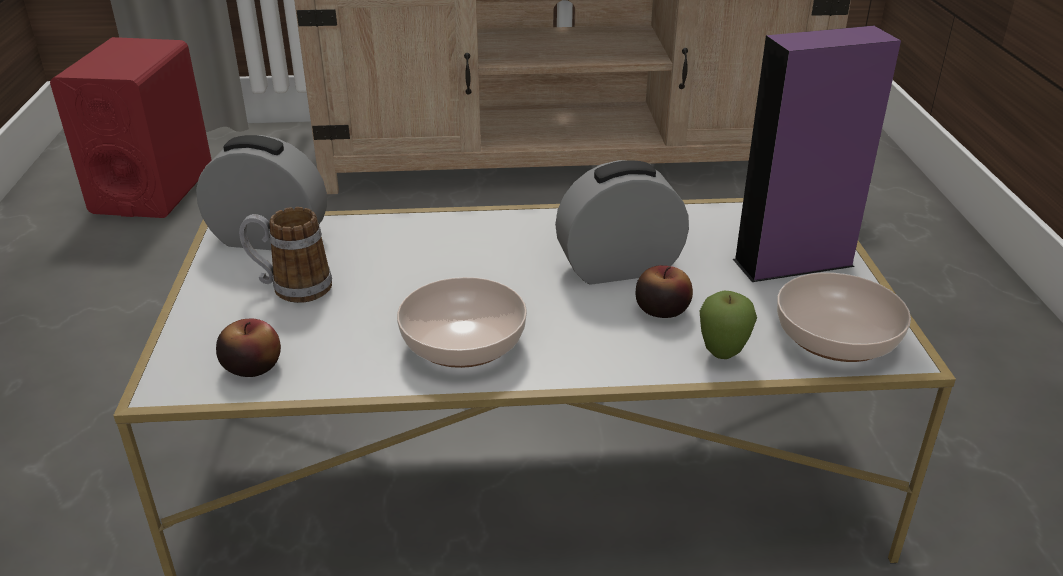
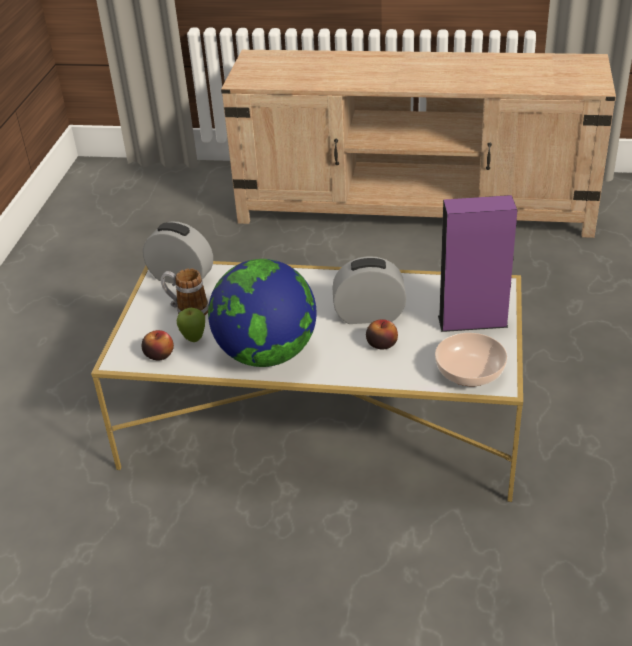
camera: 15 degrees right, 5 degrees up
(153, 189) = (131, 211): red speaker -> none
(462, 345) = (267, 354): bowl -> globe
(722, 355) = (402, 374): apple -> apple (194, 340)

